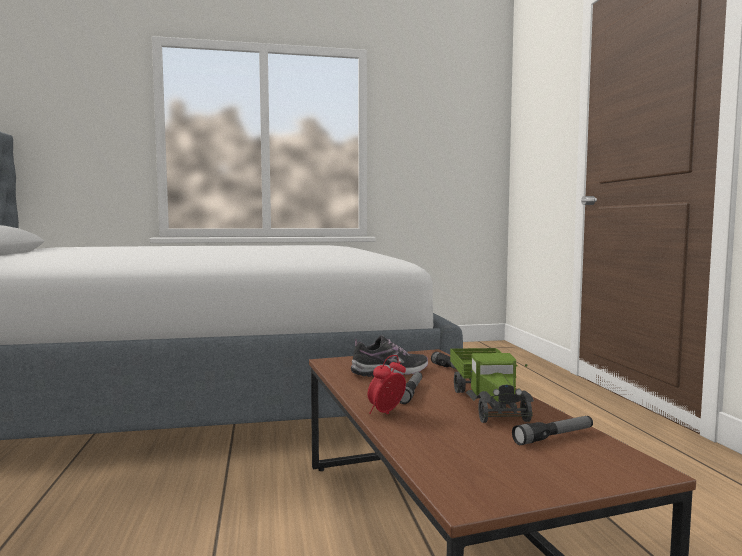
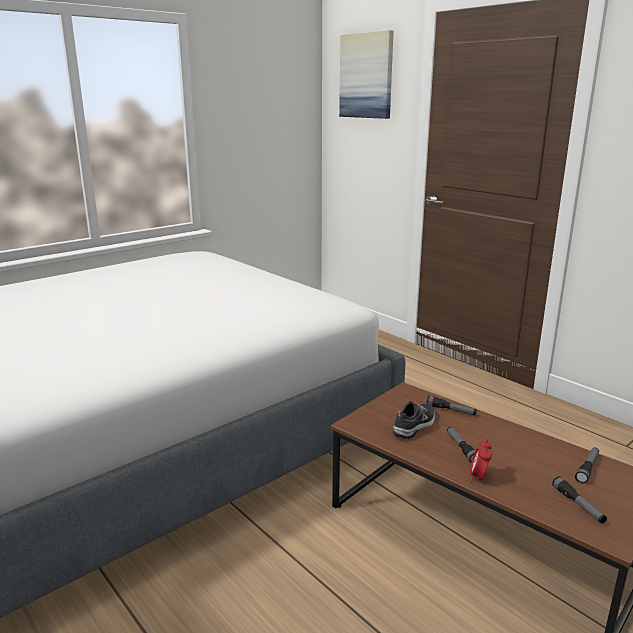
camera: 30 degrees left, 15 degrees up
(475, 459) = (578, 505): none -> flashlight
(488, 401) = (515, 442): toy truck -> none
(540, 91) = (366, 76): none -> picture

